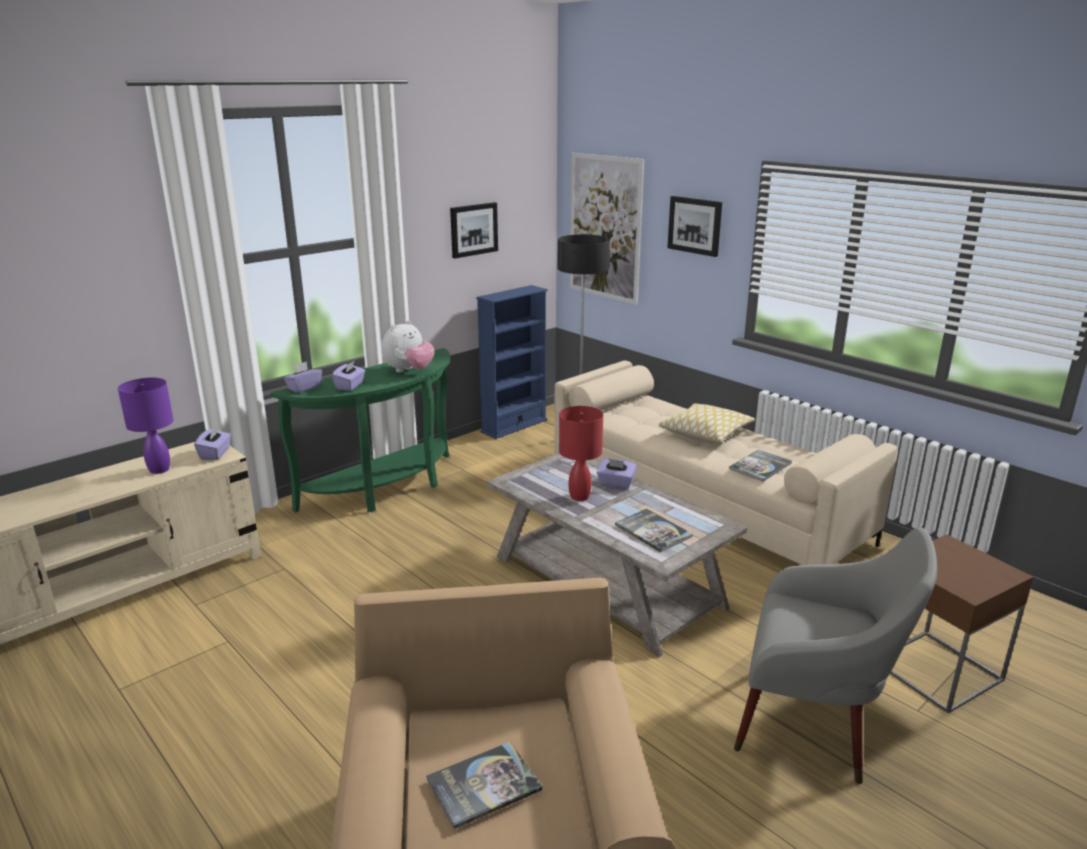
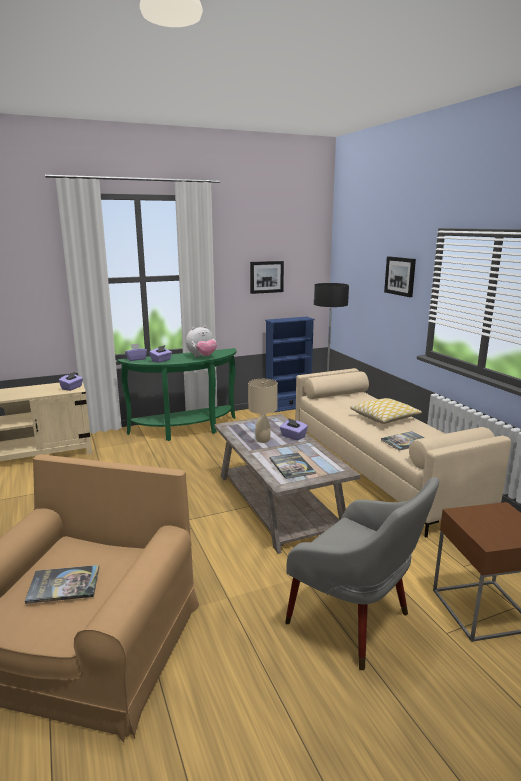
camera: 20 degrees right, 5 degrees down
(159, 470) = (37, 391): purple table lamp -> none
(579, 496) = (263, 440): red table lamp -> beige table lamp
(605, 228) = (353, 280): picture -> none

